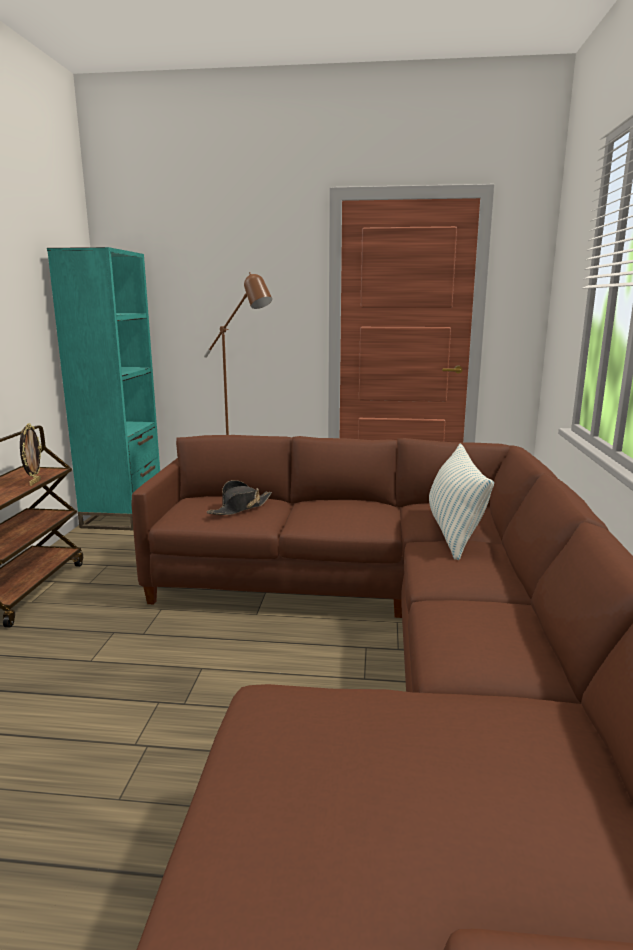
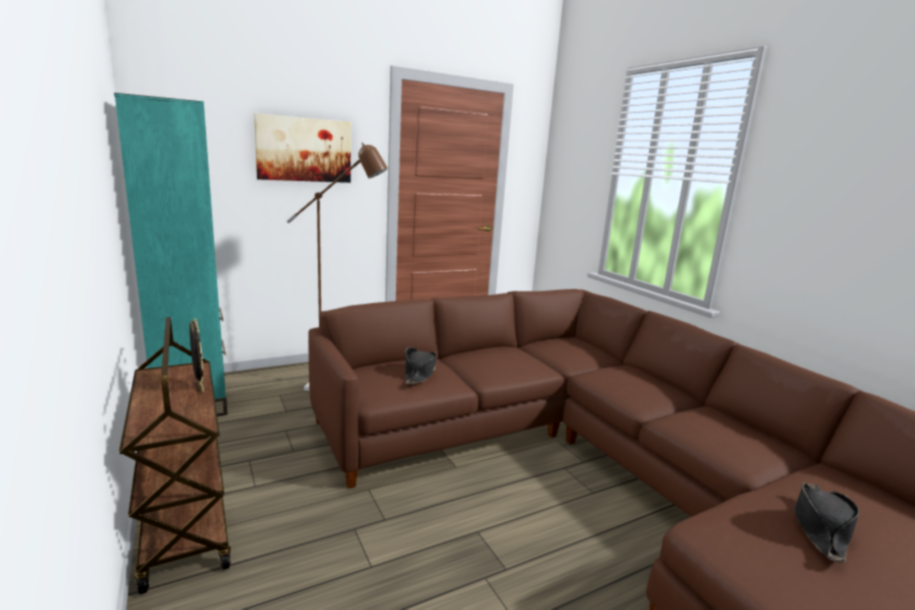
camera: 35 degrees left, 0 degrees up
(239, 286) = (304, 149): none -> picture
(392, 738) = (820, 526): none -> black hat
(454, 532) = (593, 362): pillow -> none

